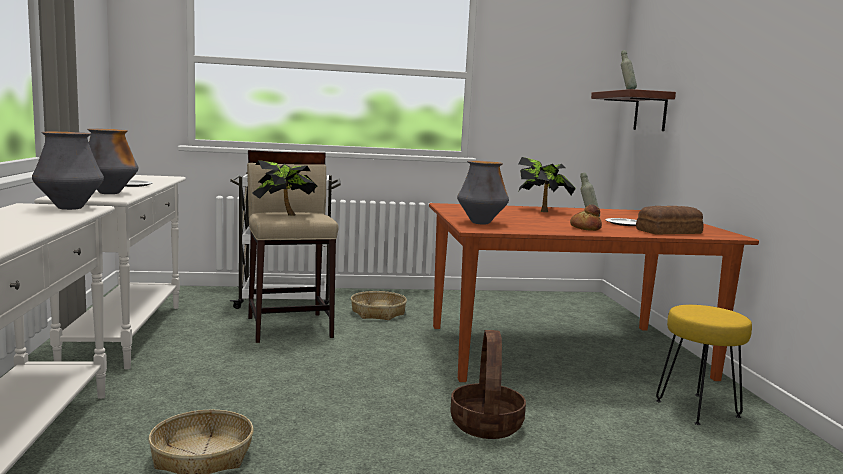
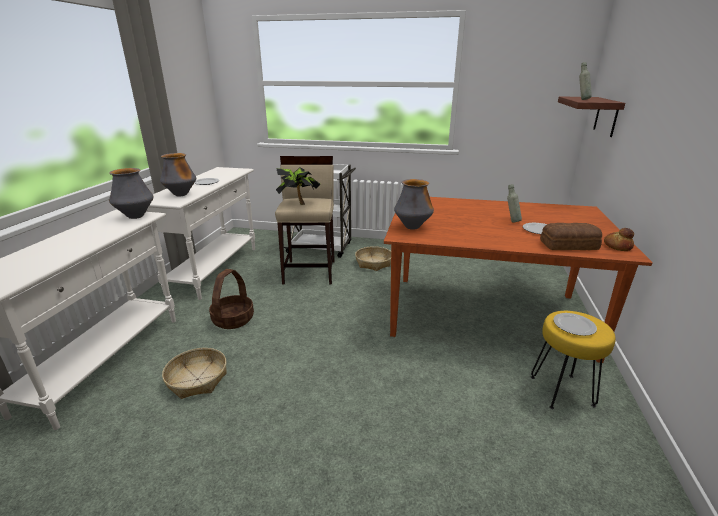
camera: 20 degrees right, 15 degrees up
(487, 425) = (385, 381): basket -> basket (233, 319)
(542, 210) = (484, 207): potted plant -> none
(585, 228) = (494, 237): bread -> bread (617, 246)
(706, 313) = (575, 326): none -> plate

